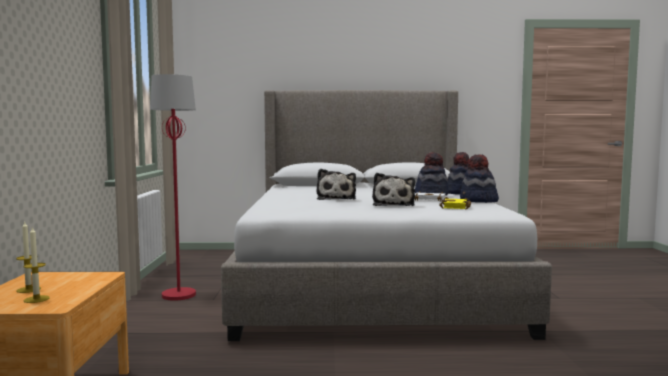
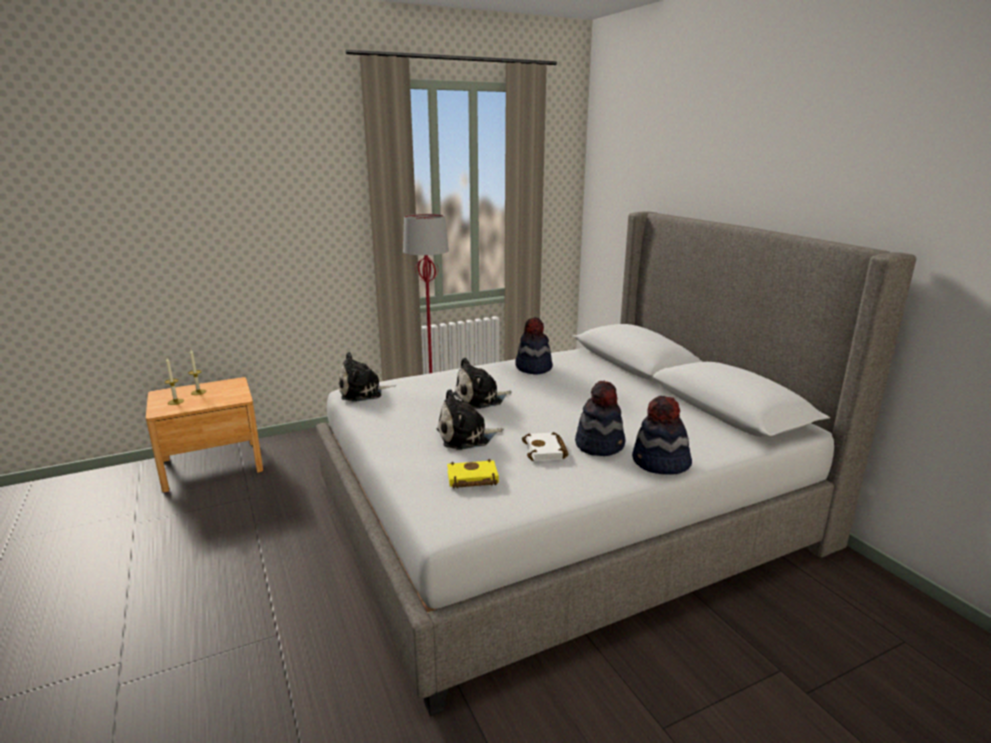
camera: 65 degrees right, 15 degrees up
(271, 212) = (363, 392): none -> plush toy
(478, 201) = (564, 488): hat -> hat (533, 368)

